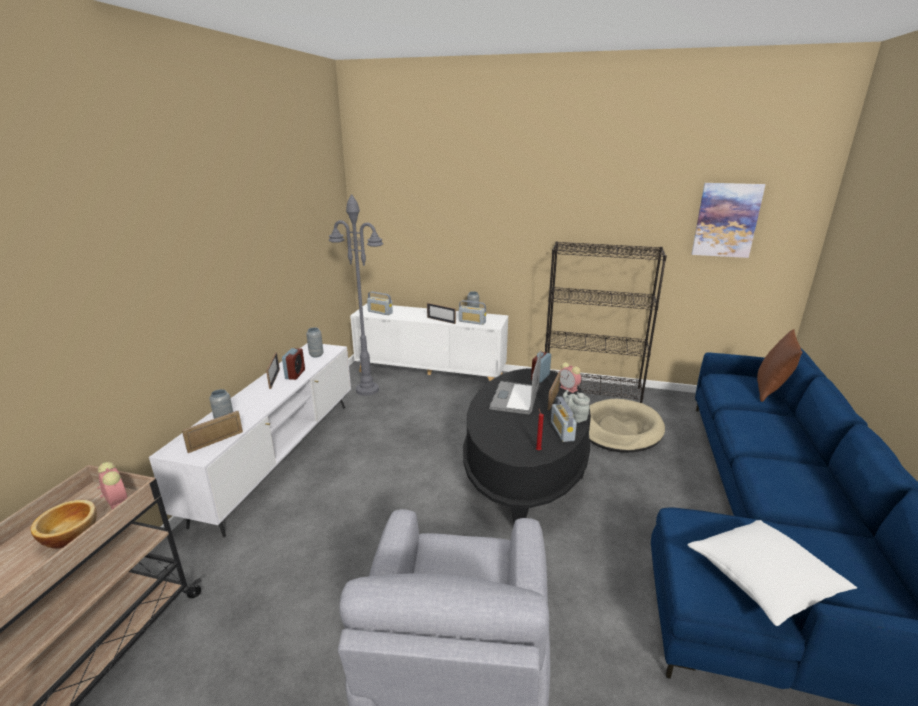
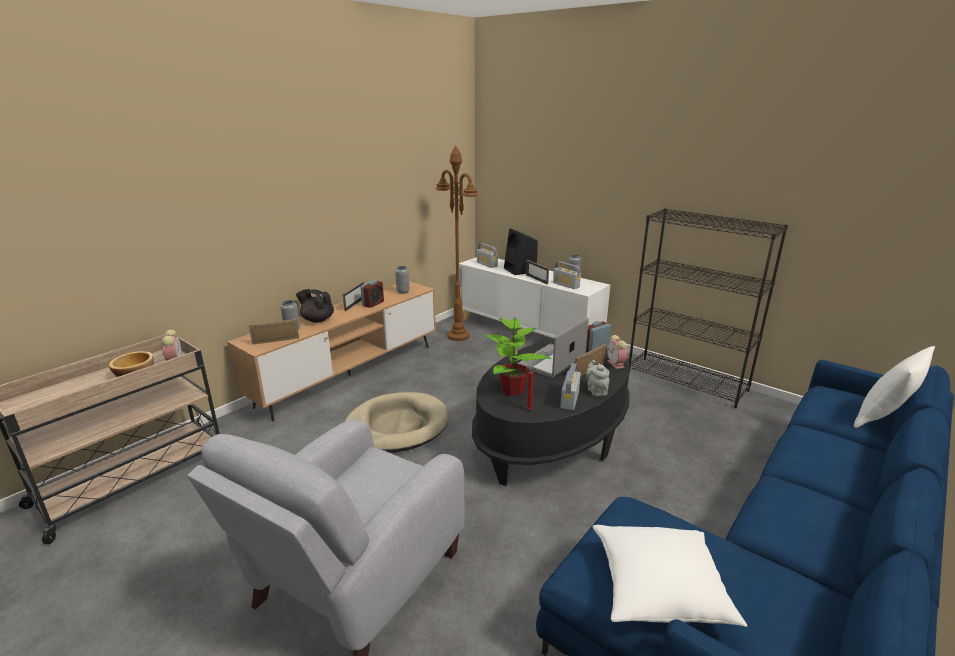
camera: 25 degrees right, 0 degrees up
(246, 405) = (317, 320): none -> black teapot
(279, 458) = (349, 375): white tv stand -> brown tv stand
(367, 390) = (458, 336): grey floor lamp -> brown floor lamp
(418, 313) = (520, 270): none -> black speaker
(507, 435) = (512, 390): none -> potted plant
(619, 429) = (687, 426): beige dog bed -> beige dog bed (396, 426)
(726, 220) = (876, 198): picture -> none
(770, 391) = (883, 419): brown pillow -> white pillow

